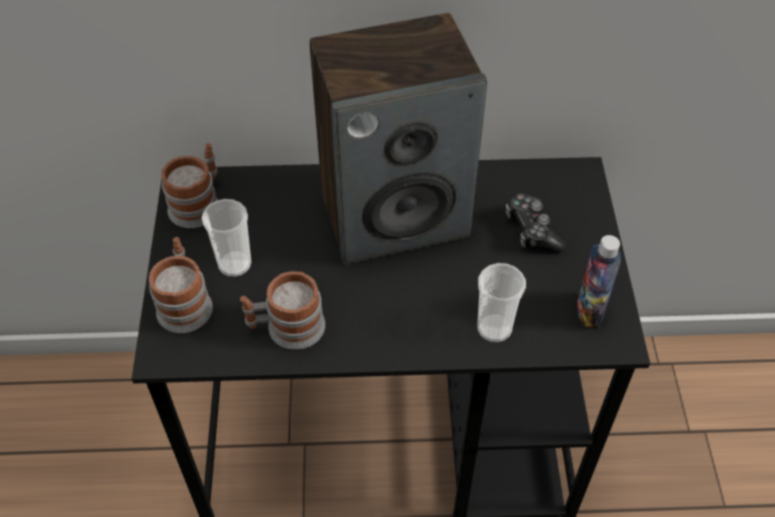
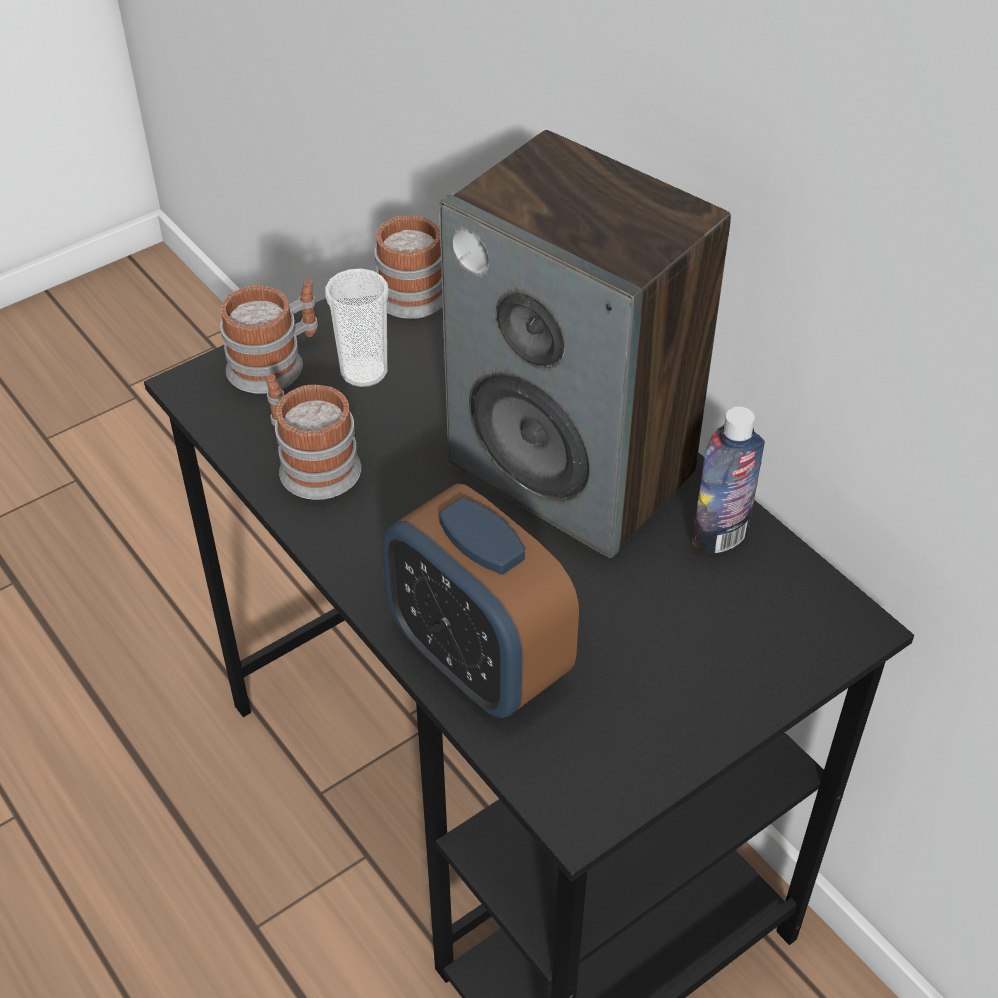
camera: 55 degrees right, 5 degrees down
(494, 328) = (478, 661): cup -> alarm clock
(532, 230) = (687, 620): game controller -> none
(589, 311) = (602, 755): bottle -> bottle (720, 536)

